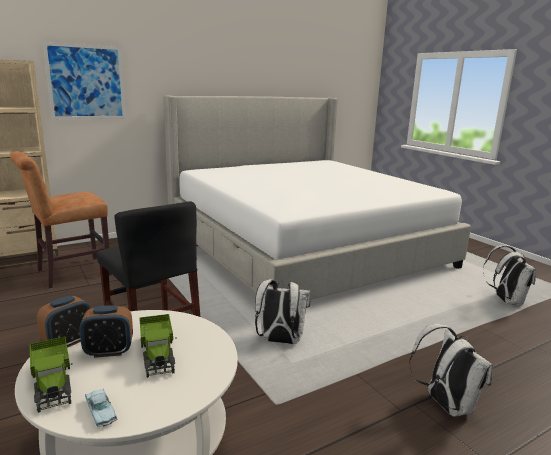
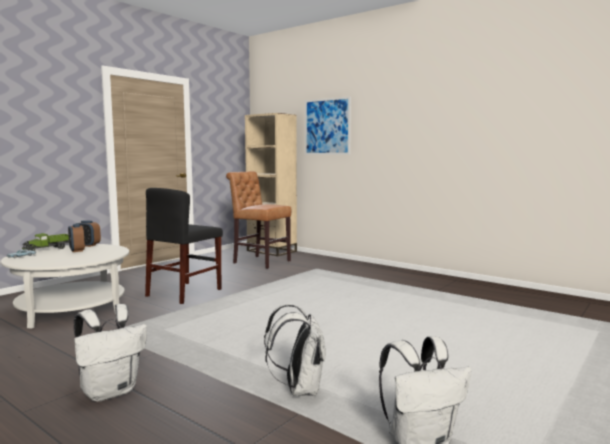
camera: 70 degrees right, 10 degrees down
(158, 354) = (73, 256): toy truck -> none
(279, 341) = (197, 322): white backpack -> white backpack (299, 389)
(304, 248) = (420, 307): bed -> none

